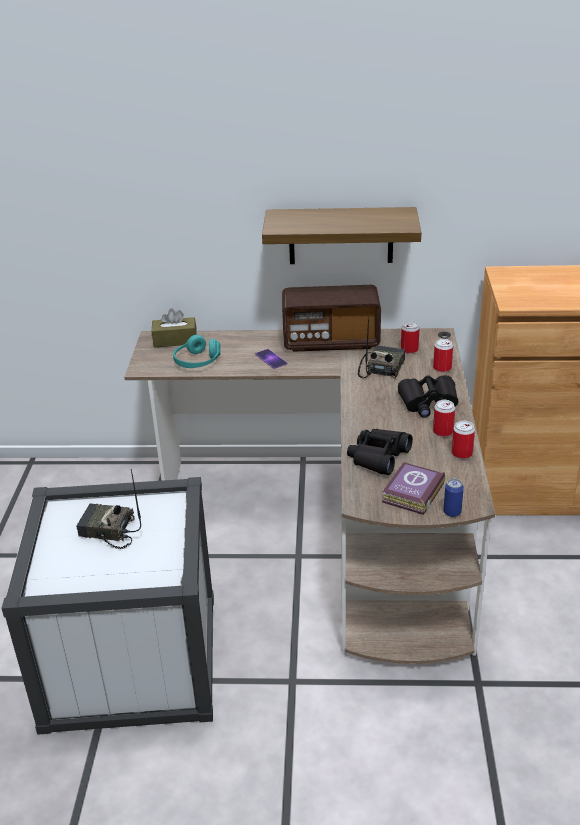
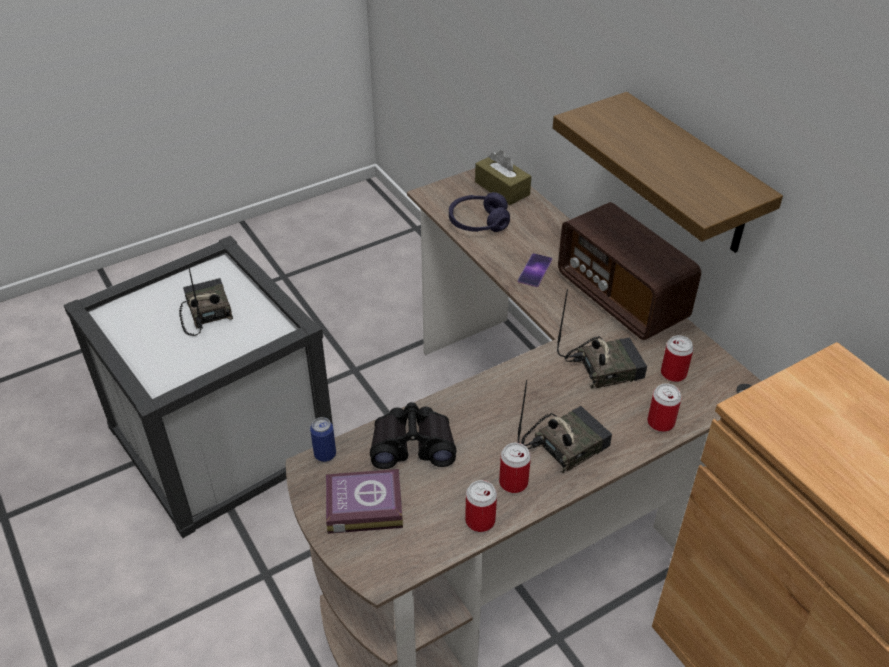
camera: 55 degrees right, 10 degrees up
(197, 361) = (478, 222): turquoise headphones -> purple headphones
(429, 403) = (565, 443): black binoculars -> radio
(452, 512) = (349, 559): can -> can (325, 454)

